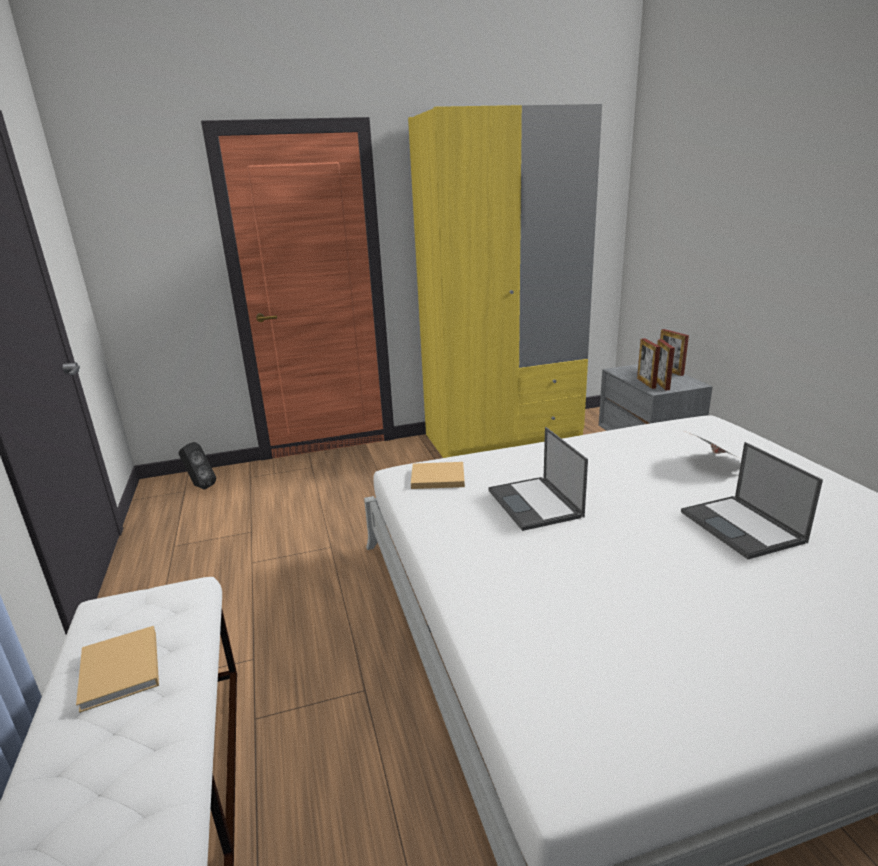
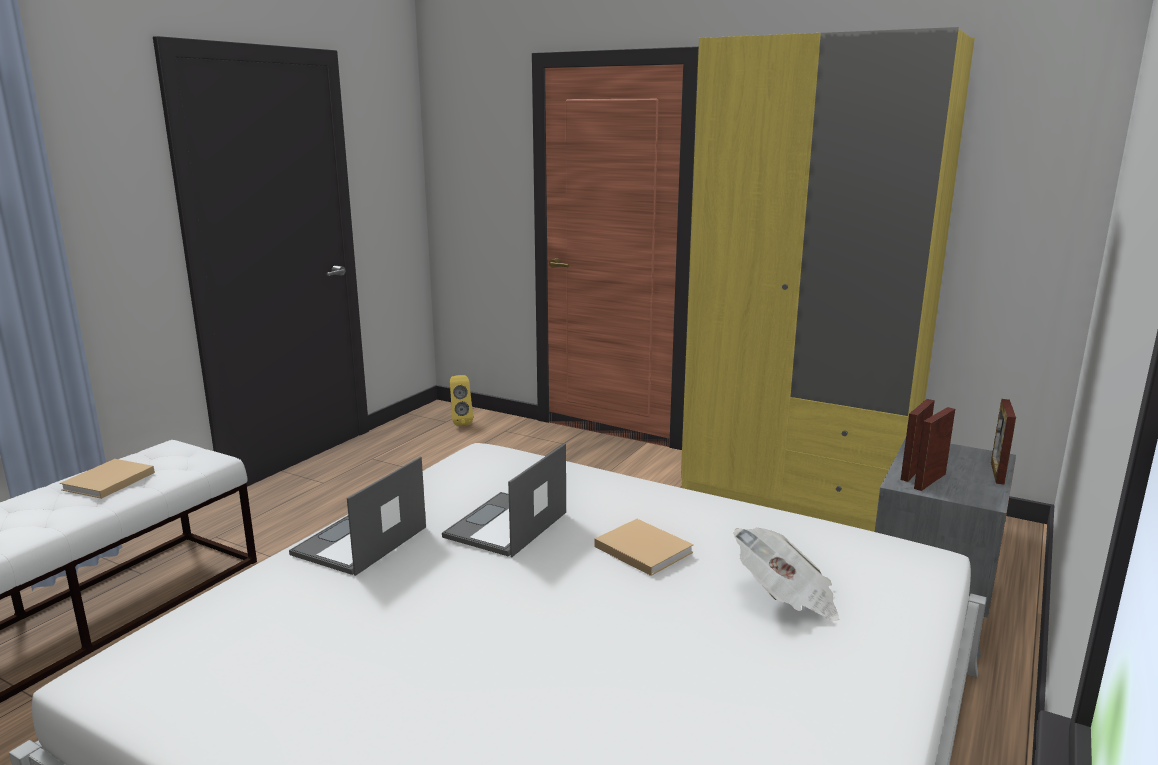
camera: 45 degrees right, 5 degrees down
(199, 486) = (461, 422): black speaker -> yellow speaker
(436, 477) = (495, 467): beige book -> beige book (641, 548)
(743, 527) = (620, 655): laptop -> laptop (359, 542)

